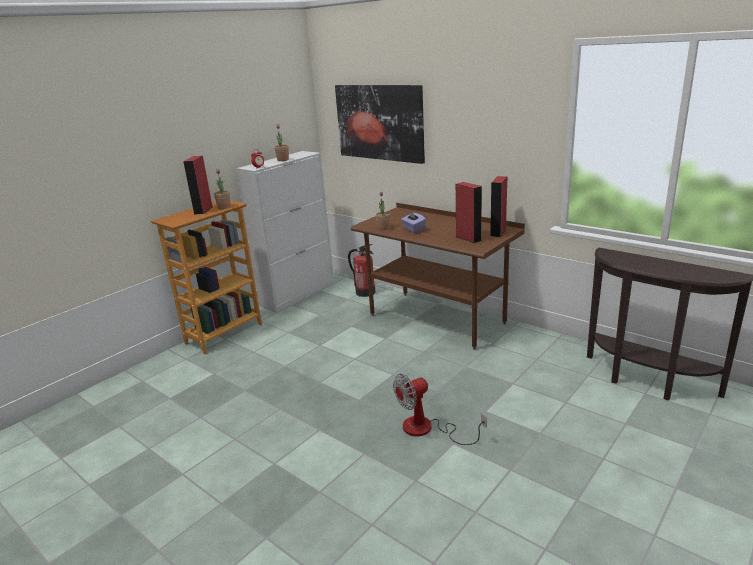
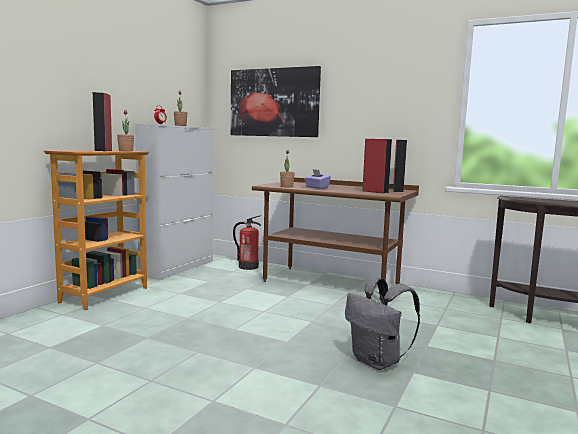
camera: 15 degrees left, 15 degrees down
(427, 429) = (378, 362): fan -> grey backpack

